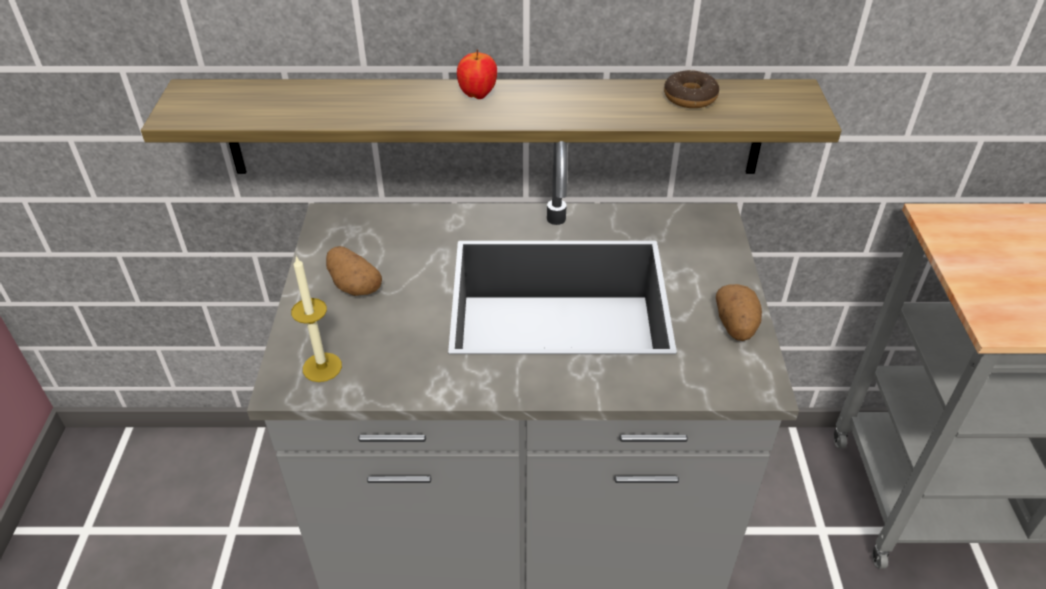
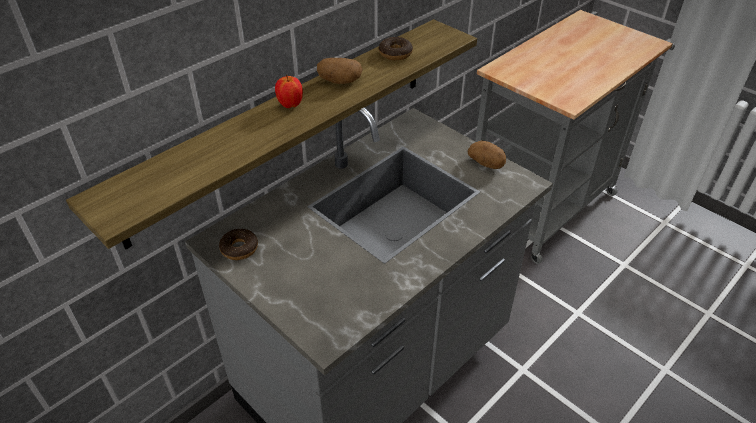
camera: 45 degrees left, 0 degrees up
(322, 367) = (331, 317): candle -> none
(341, 240) = (239, 248): none -> donut
(353, 285) = (284, 266): potato -> potato (339, 81)

